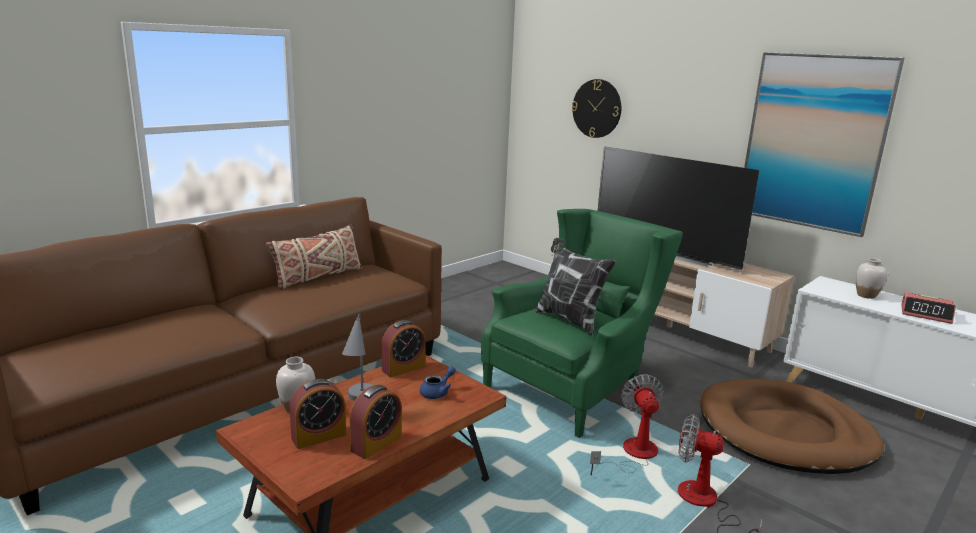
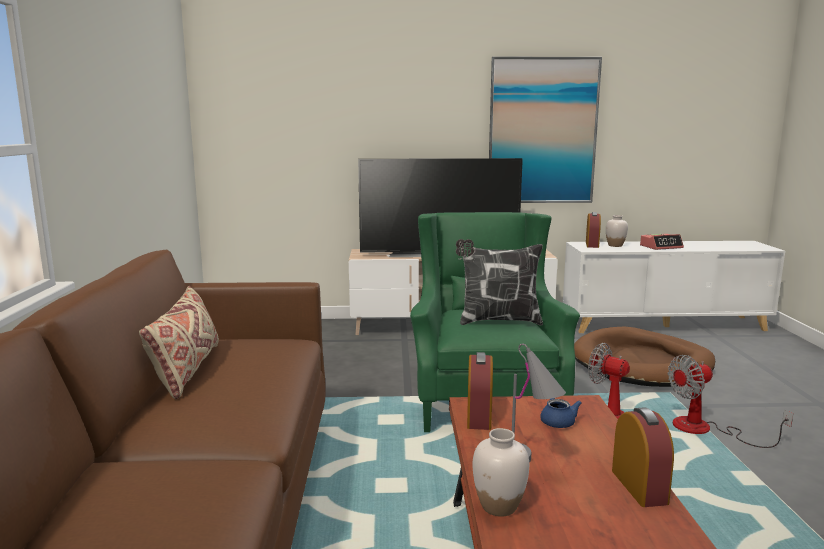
camera: 45 degrees left, 5 degrees down
(319, 436) = (589, 515): alarm clock -> alarm clock (592, 245)
(597, 108) = (319, 123): wall clock -> none

